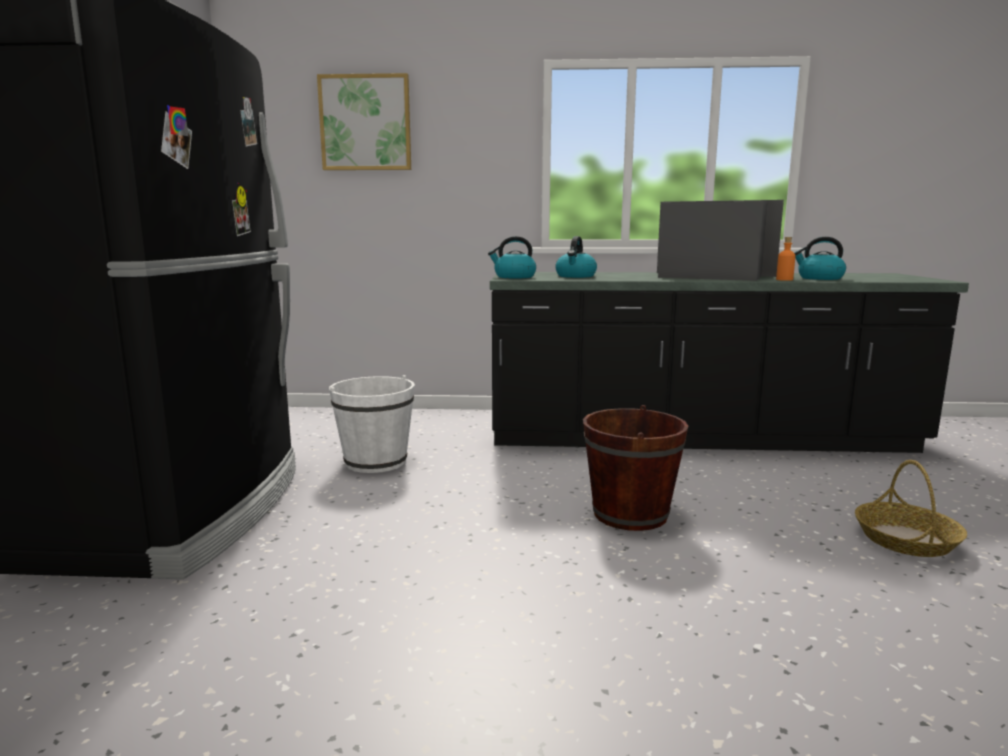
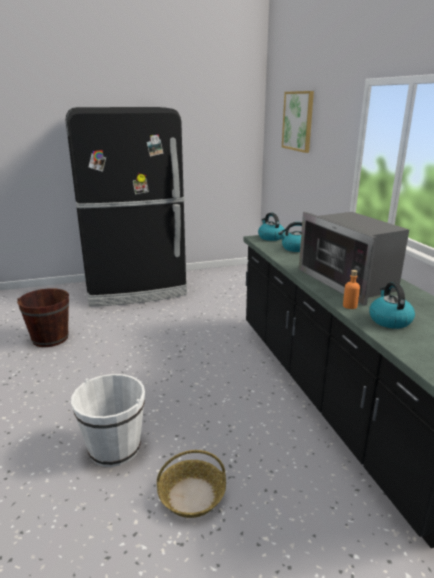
camera: 70 degrees right, 10 degrees up
(376, 462) = (208, 307): white bucket -> white bucket (114, 448)
(630, 514) = (181, 383): brown bucket -> brown bucket (50, 338)
(710, 276) = (349, 281): microwave -> microwave turned 150 degrees clockwise

